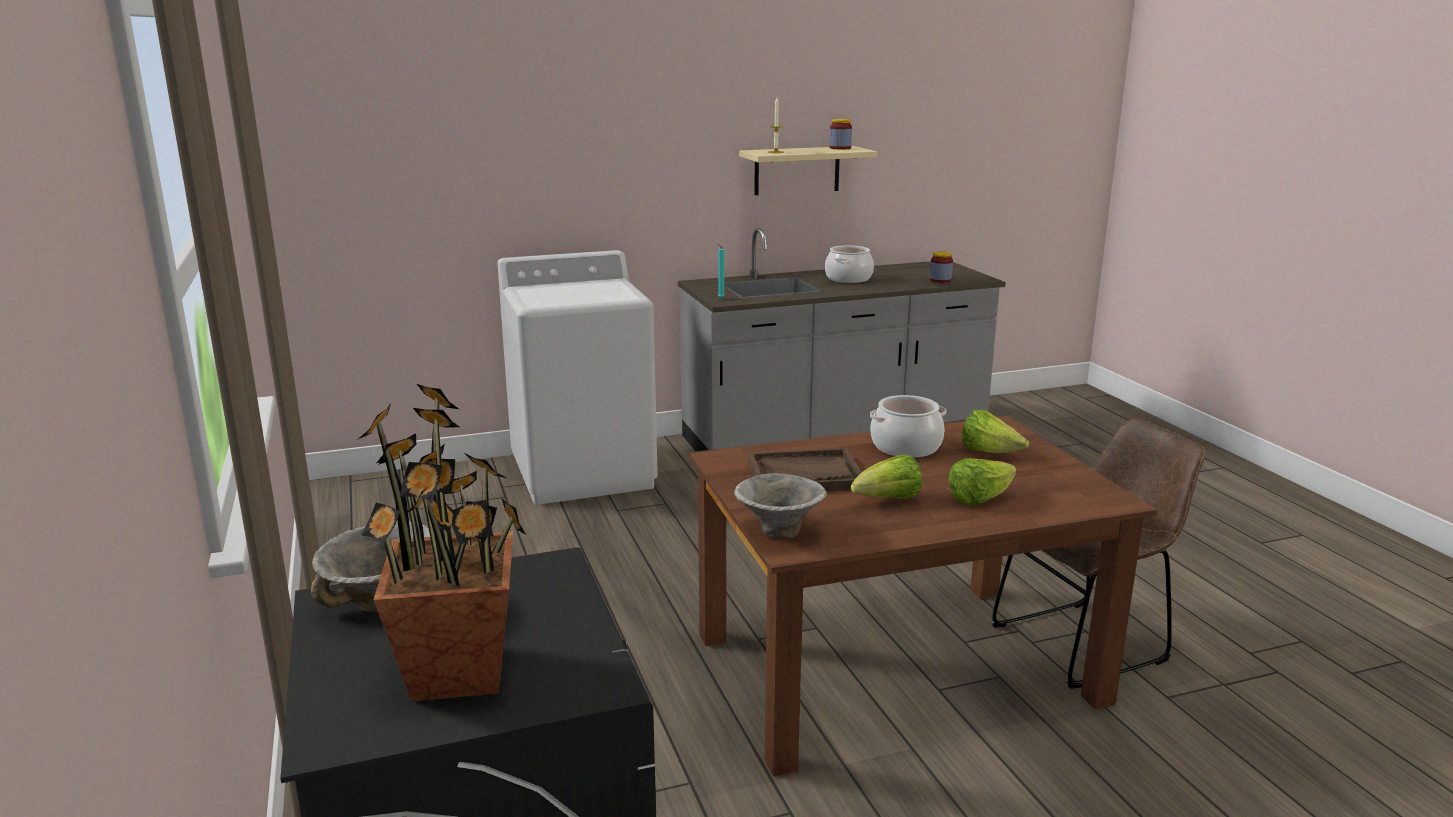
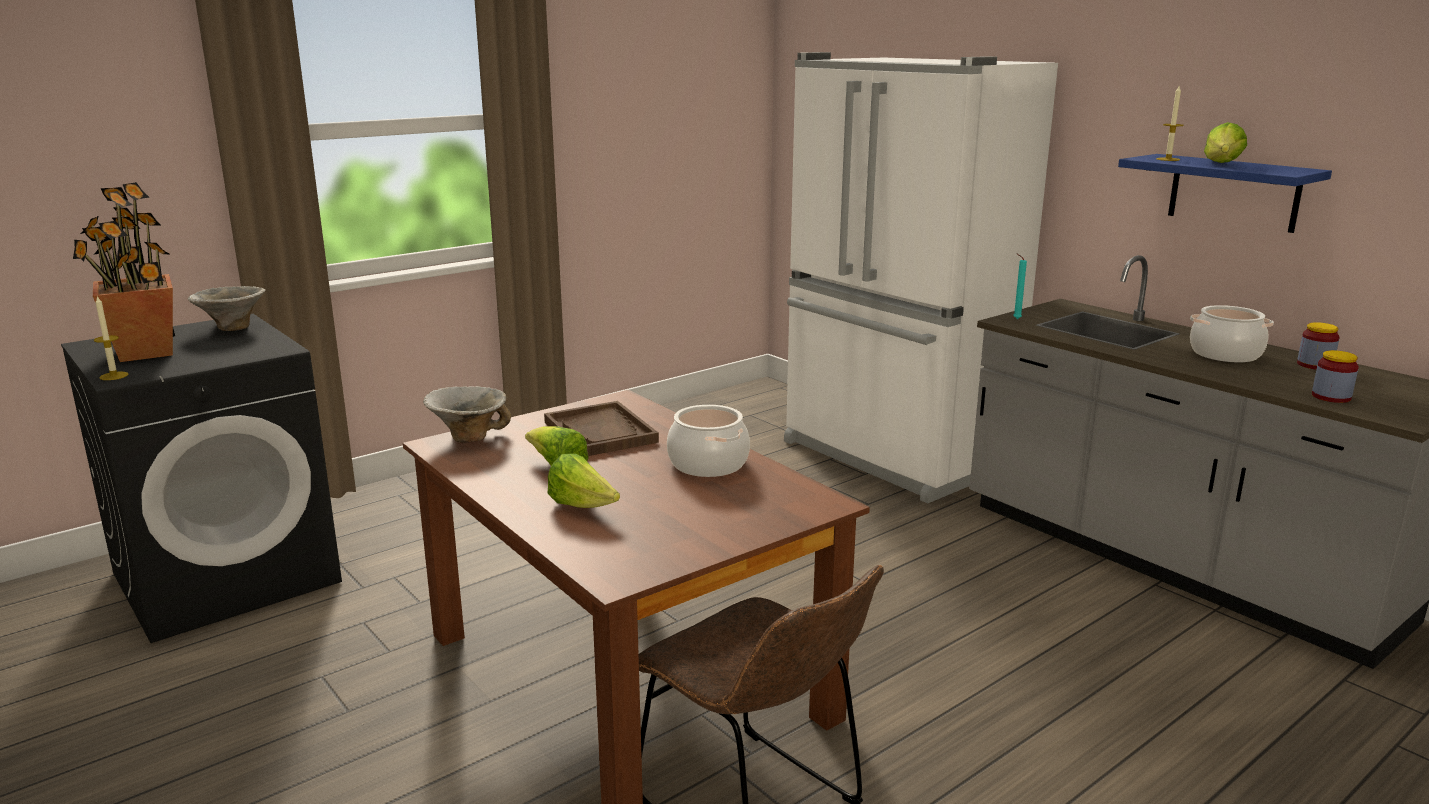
camera: 70 degrees right, 0 degrees up
(584, 472) = (892, 457): white washing machine -> white fridge
(584, 691) = (114, 376): none -> candle
(797, 170) = (1233, 192): beige shelf -> blue shelf
(840, 148) = (1281, 168): jar -> jar (1314, 365)
(989, 452) = (724, 504): lettuce -> lettuce (1221, 164)

